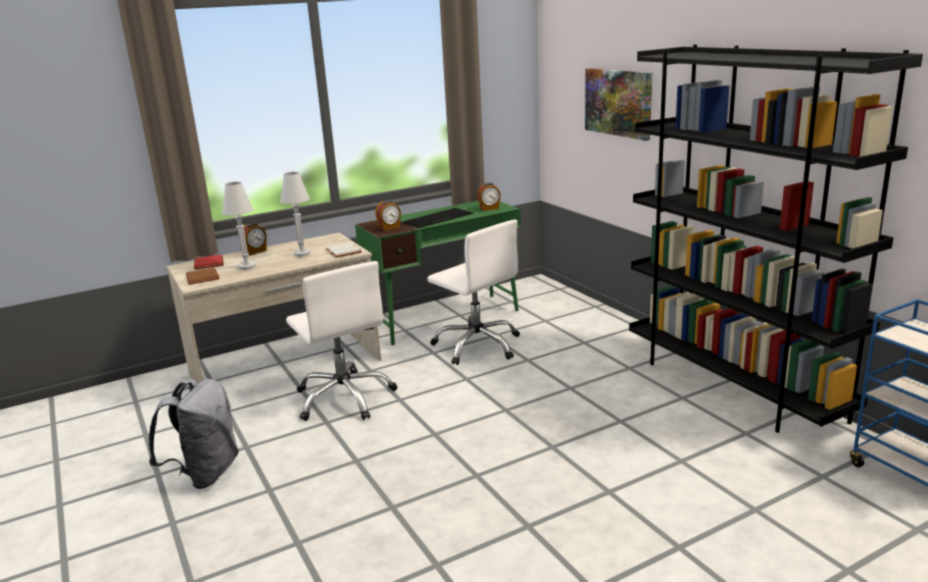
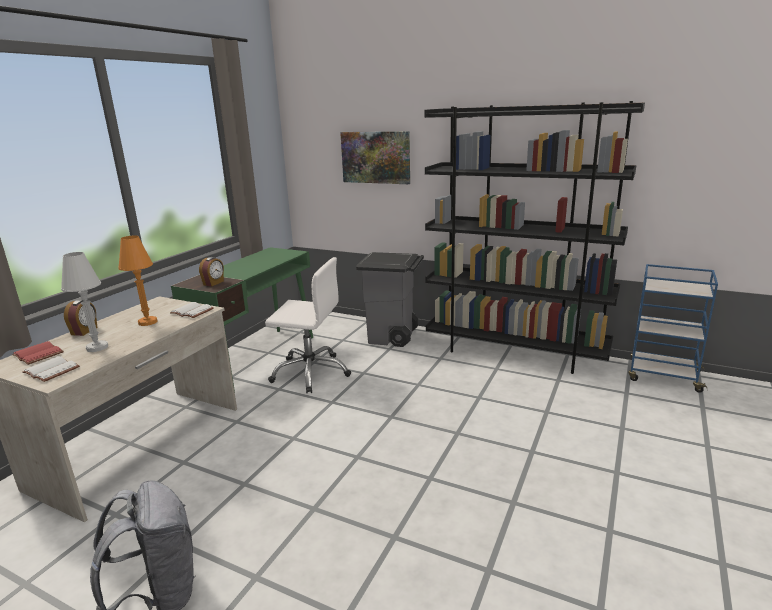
camera: 35 degrees left, 0 degrees up
(203, 277) = (53, 370): brown book -> white book
(302, 254) = (147, 322): white table lamp -> orange table lamp
(345, 397) = (238, 454): white office chair -> none
(438, 218) = (248, 268): keyboard -> none
(489, 208) = (282, 255): alarm clock -> none
(603, 331) = (393, 337): none -> grey trash can

